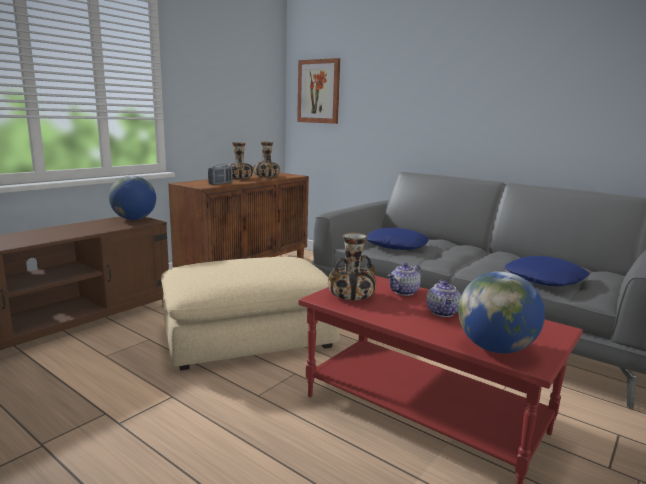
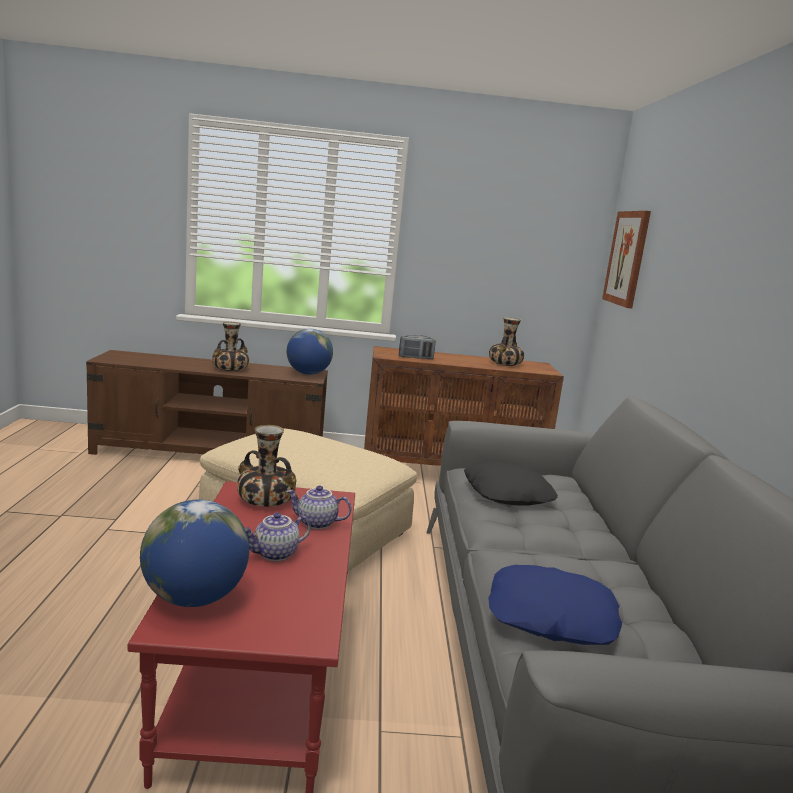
camera: 50 degrees right, 0 degrees up
(239, 178) = (463, 358): vase -> vase (229, 369)
(397, 245) = (508, 493): blue pillow -> black pillow

